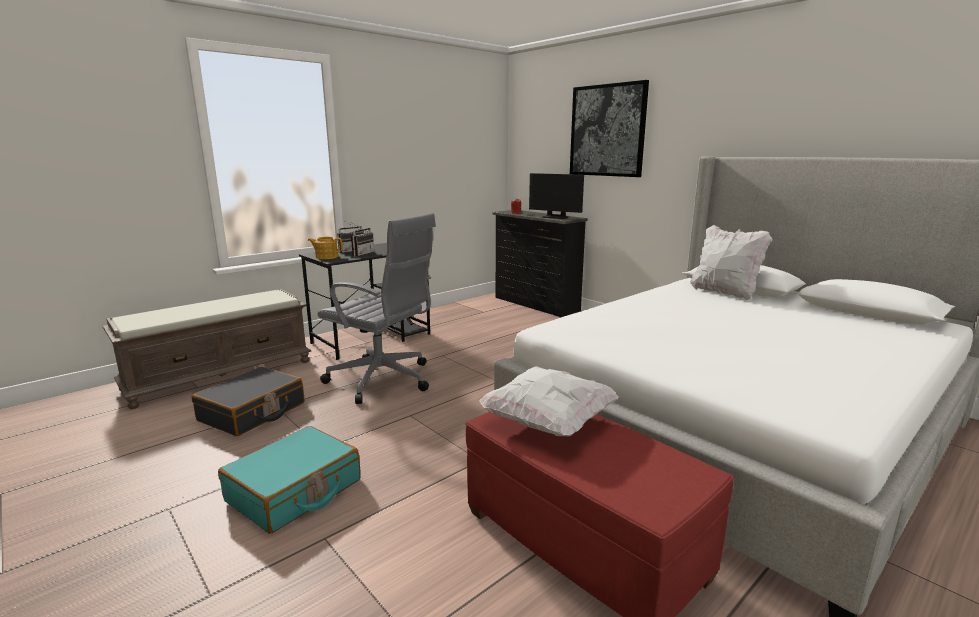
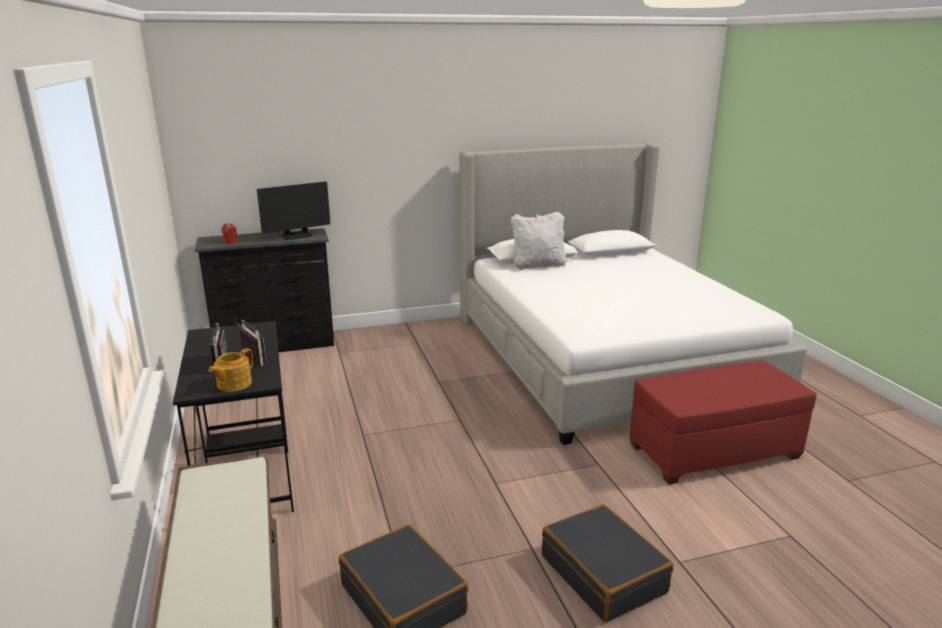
camera: 65 degrees left, 5 degrees up
(295, 491) = (603, 574): turquoise suitcase -> black suitcase
(383, 380) = (396, 485): grey office chair -> none
(548, 423) = (688, 389): white pillow -> none
(607, 130) = (335, 129): picture -> none

